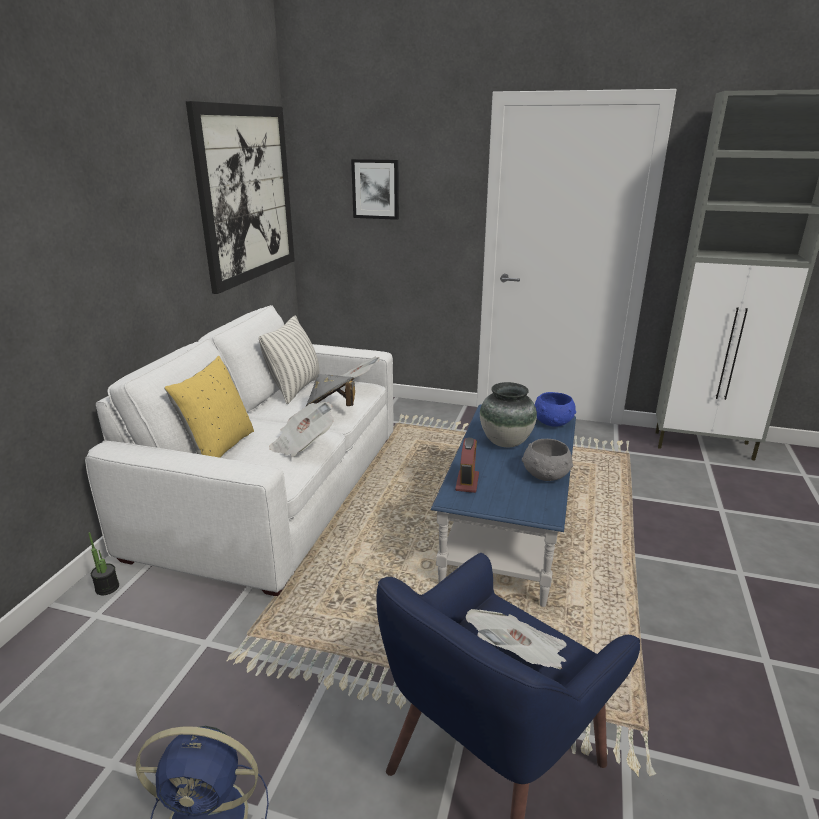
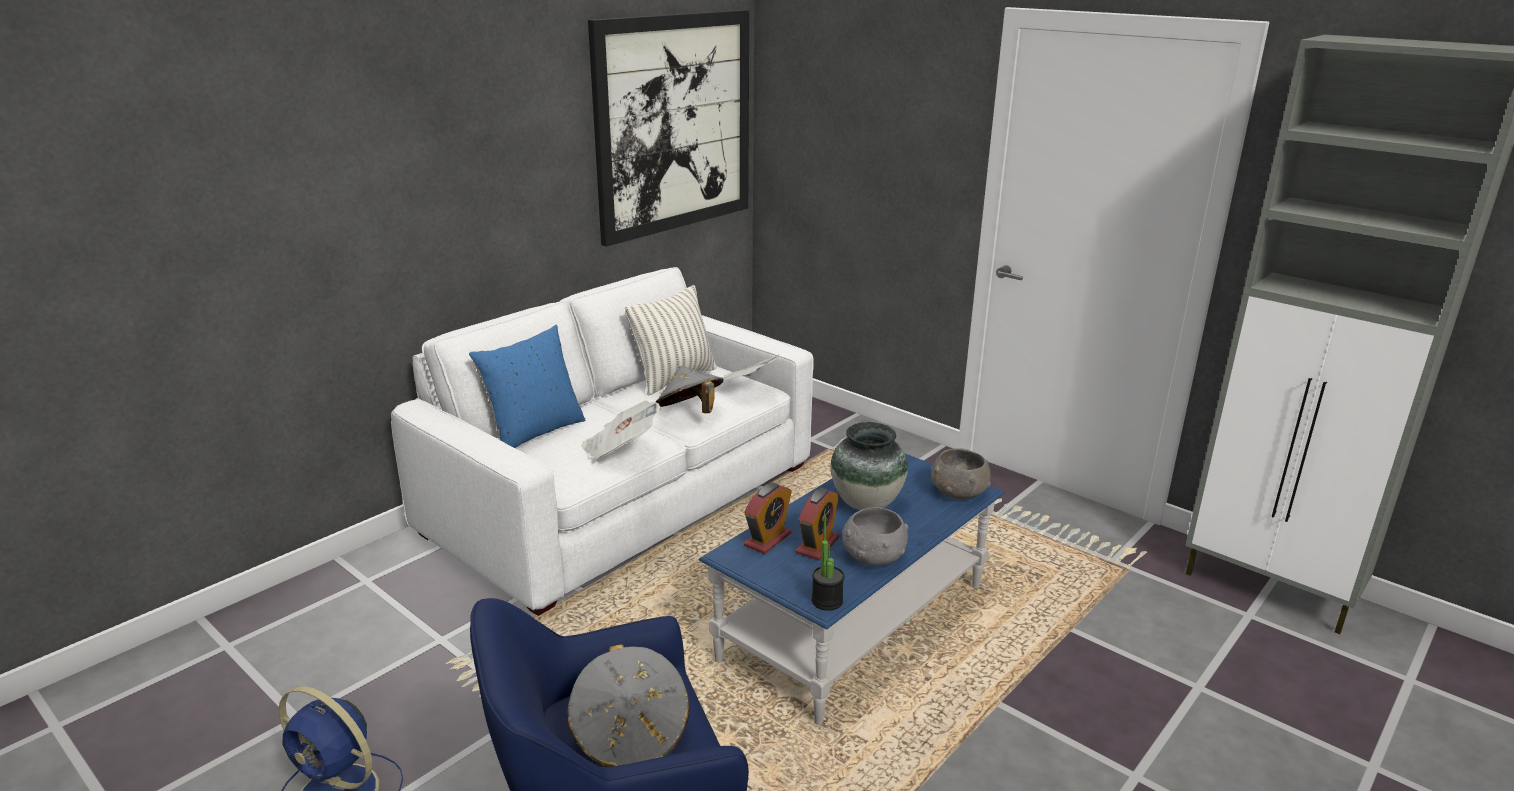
camera: 25 degrees right, 0 degrees up
(107, 588) = (391, 557): potted plant -> potted plant (827, 601)
(218, 448) = (534, 432): yellow pillow -> blue pillow
(375, 189) = (852, 126): picture -> none
(503, 477) = (817, 545): none -> alarm clock
(518, 657) = (631, 735): newspaper -> grey hat
(552, 422) = (958, 492): blue bowl -> grey bowl

